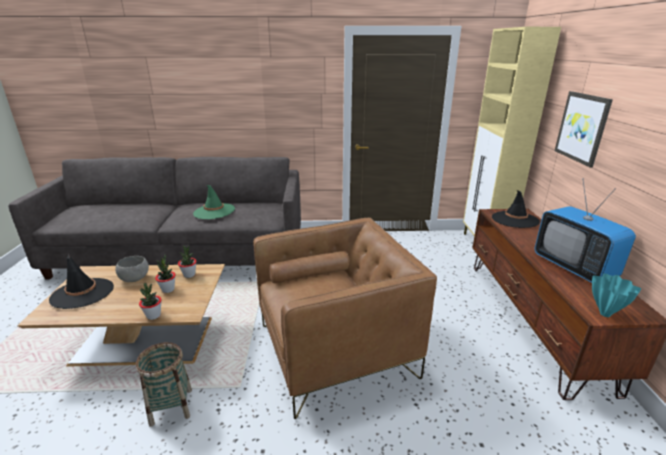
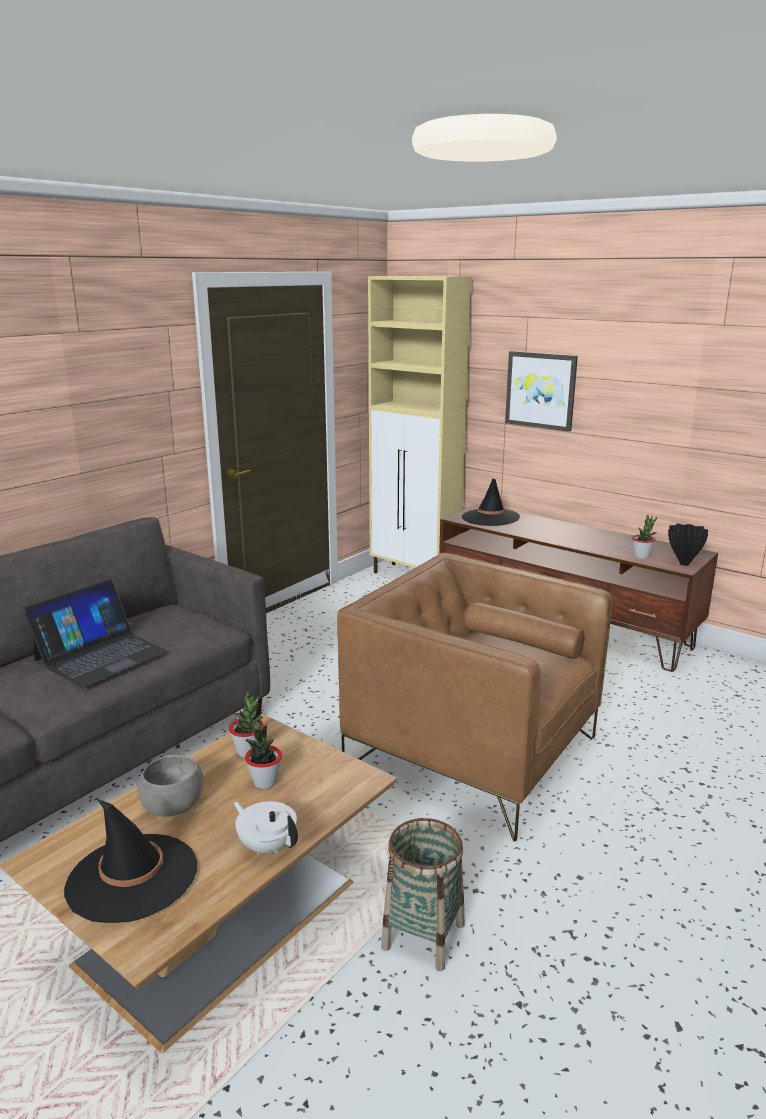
camera: 50 degrees left, 5 degrees down
(119, 312) = (267, 845): none -> white teapot
(153, 316) = (326, 813): potted plant -> potted plant (641, 556)
(214, 211) = (100, 655): green hat -> laptop
(336, 350) = (471, 753): brown armchair -> brown armchair turned 75 degrees counterclockwise
(573, 267) = (607, 540): television -> none
(605, 314) = (683, 563): turquoise vase -> black vase

